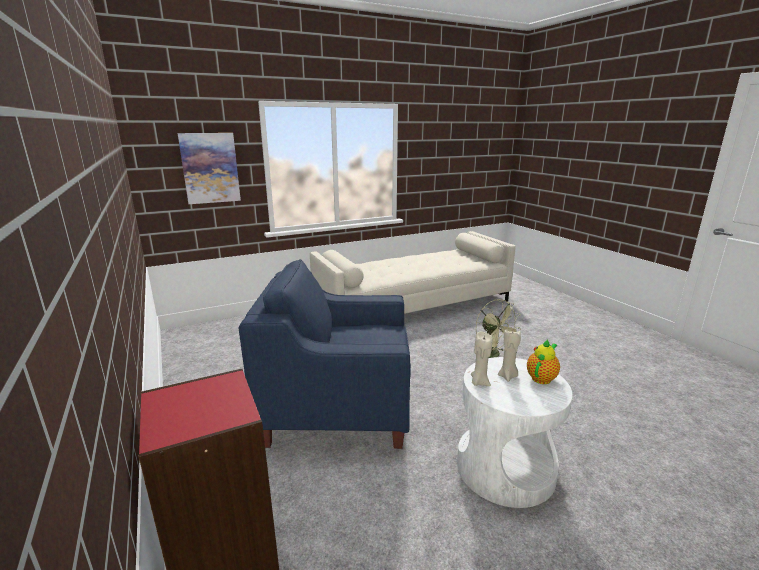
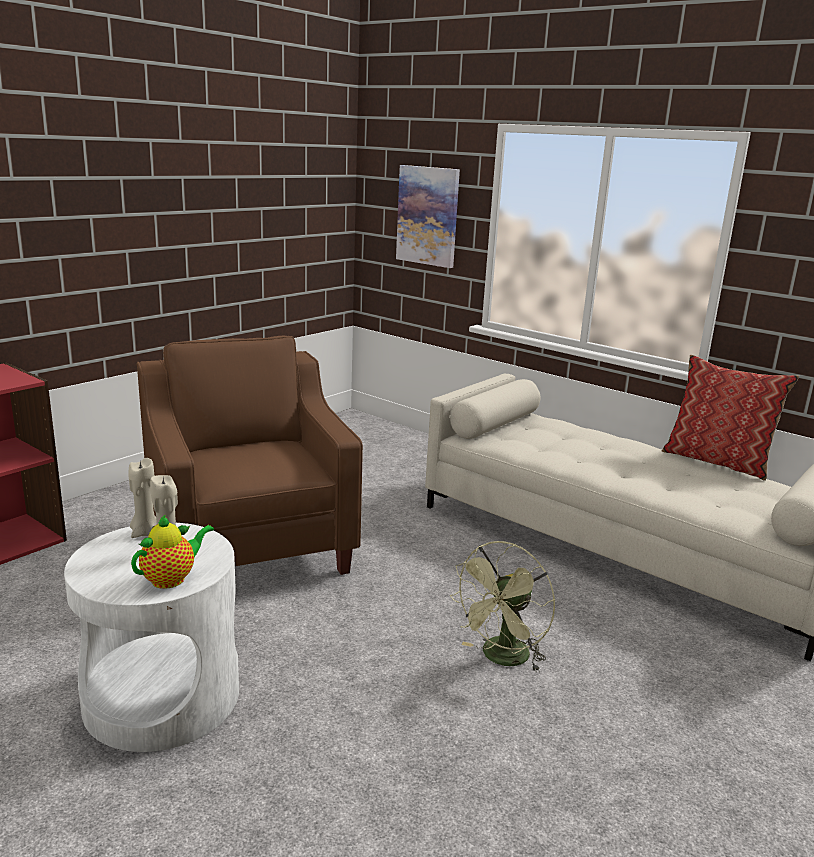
camera: 65 degrees right, 0 degrees up
(338, 408) = (249, 544): blue armchair -> brown armchair
(421, 252) = (717, 461): none -> pillow
(542, 378) = (172, 578): teapot -> teapot turned 60 degrees counterclockwise

